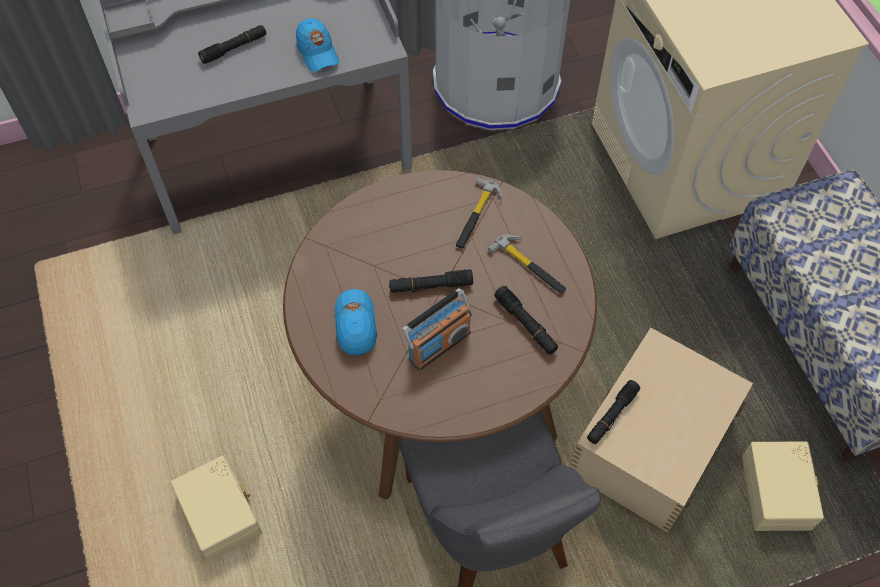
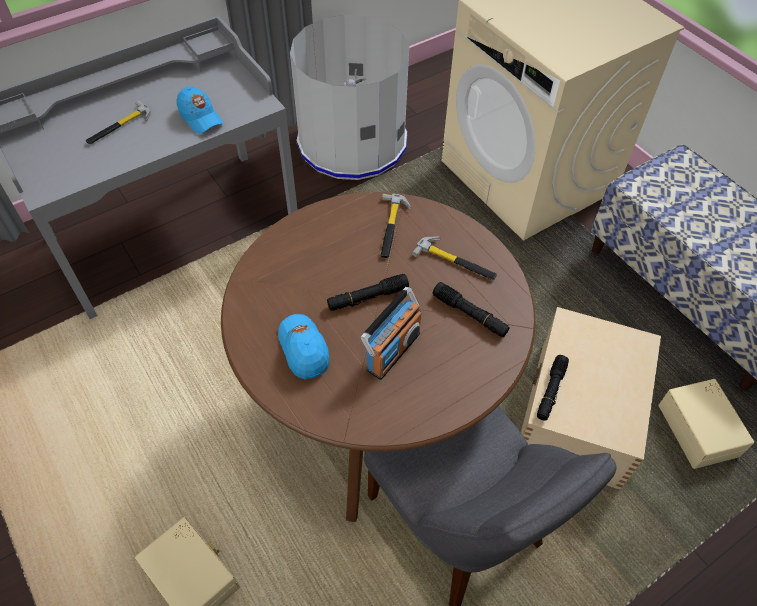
camera: 15 degrees left, 5 degrees down
(234, 48) = (119, 127): black flashlight -> hammer

